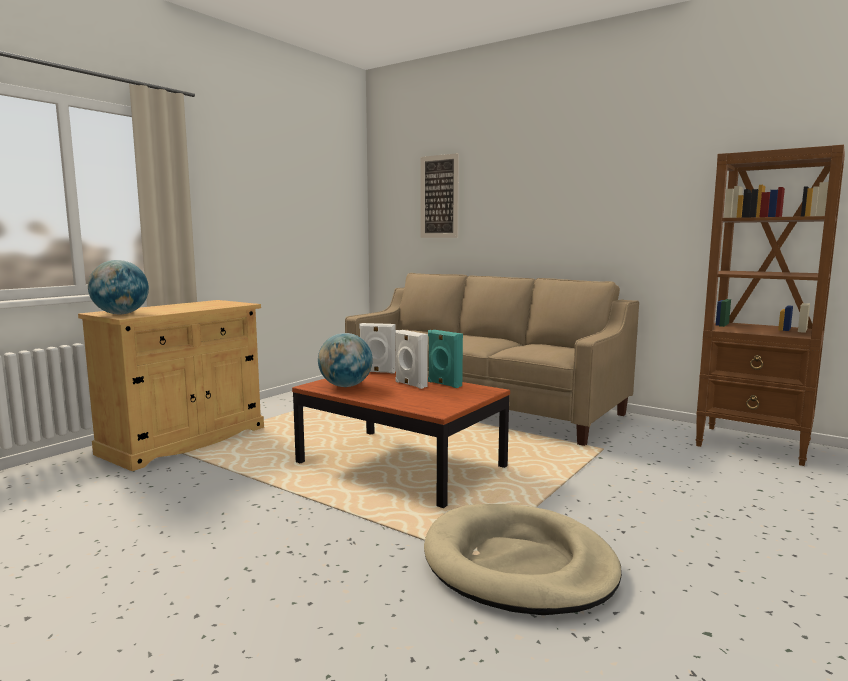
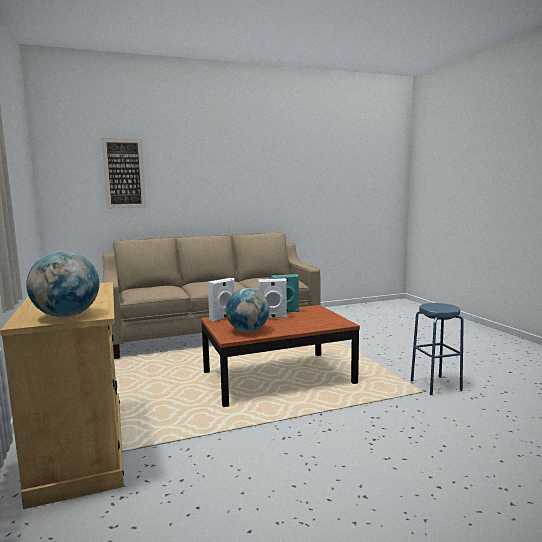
camera: 55 degrees left, 0 degrees up
(518, 564) = (436, 385): beige dog bed -> blue stool
(754, 445) = (357, 309): brown bookcase -> none

